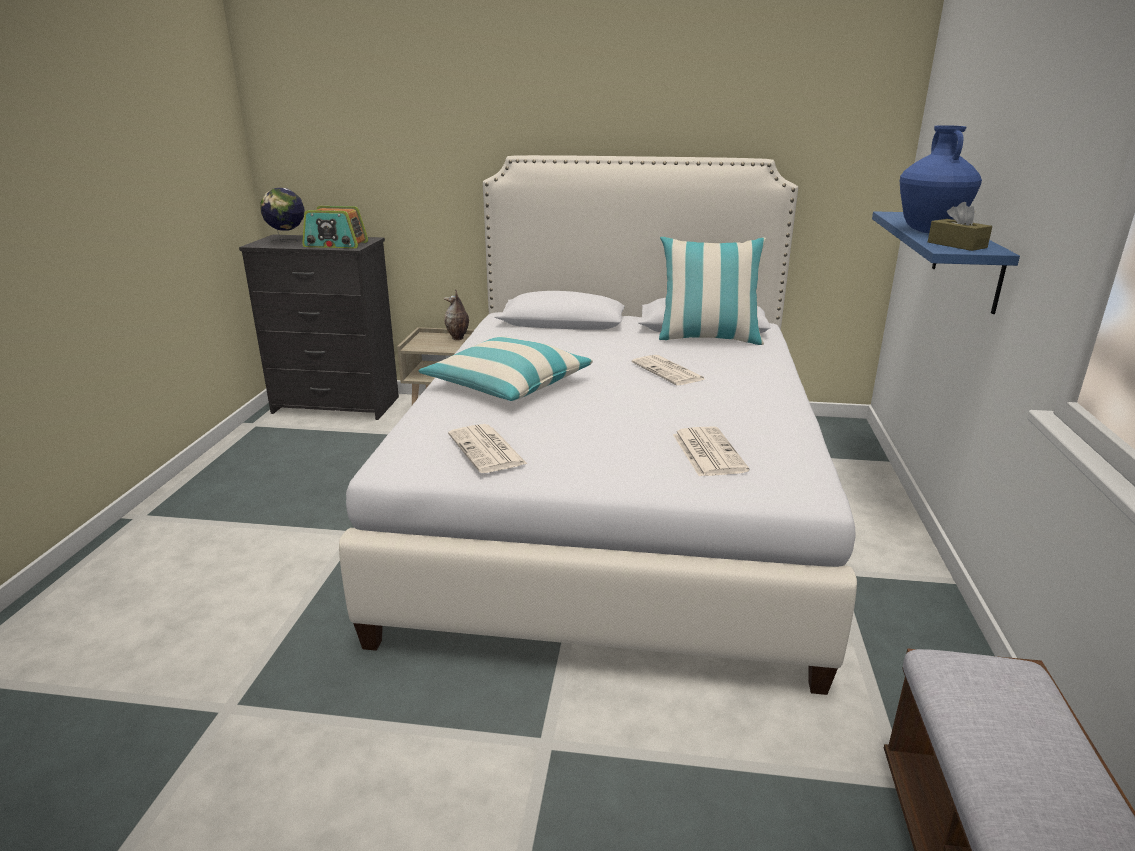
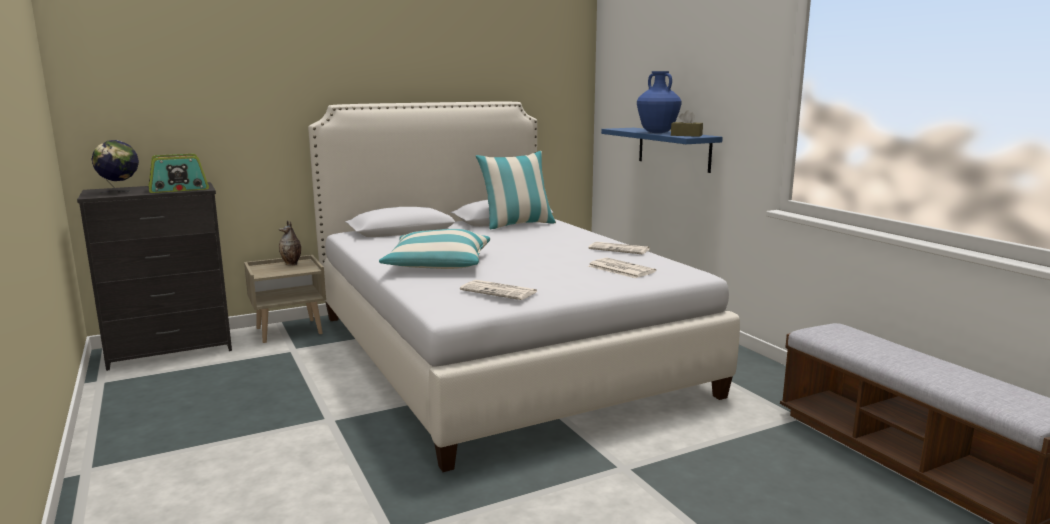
camera: 35 degrees left, 10 degrees down
(669, 371) = (527, 242): newspaper -> newspaper (620, 249)

